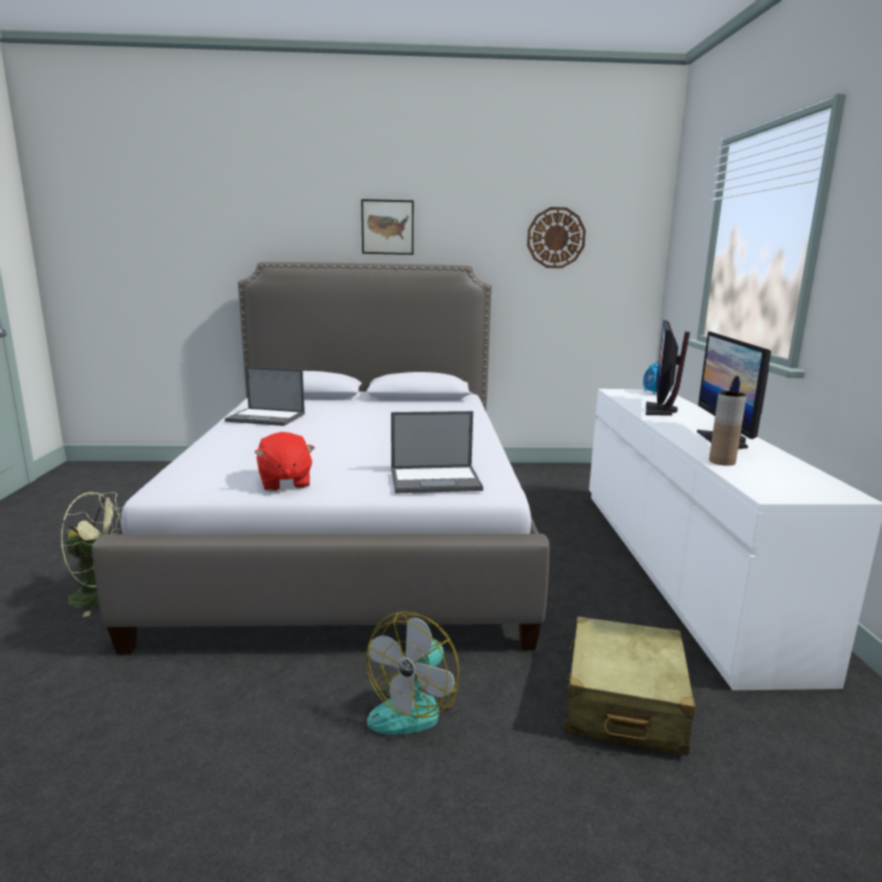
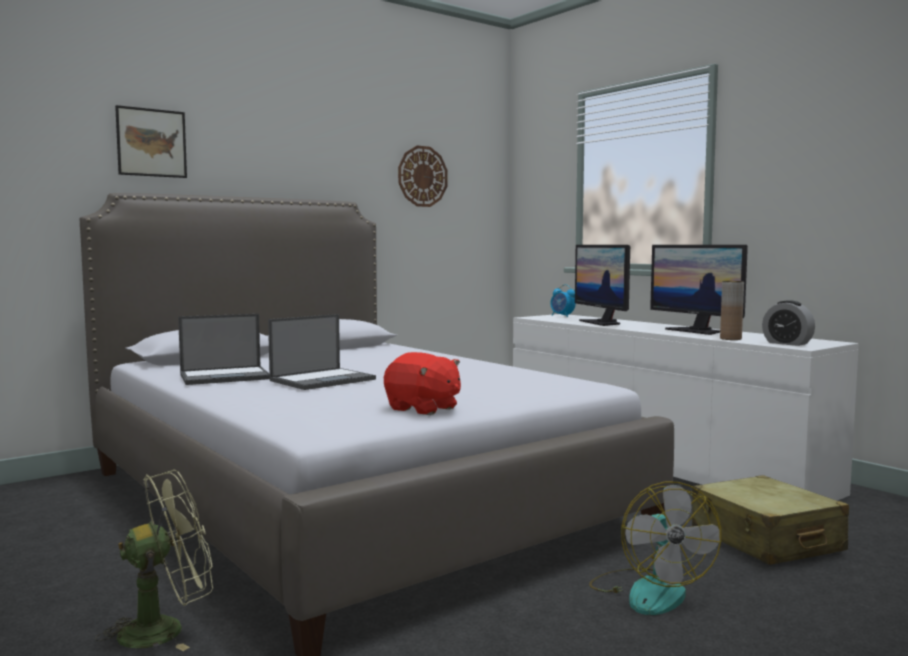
camera: 35 degrees left, 10 degrees down
(387, 227) = (259, 157): picture -> picture (151, 142)
(436, 480) = (542, 387): laptop -> laptop (323, 380)
(769, 484) = (787, 343): none -> alarm clock

